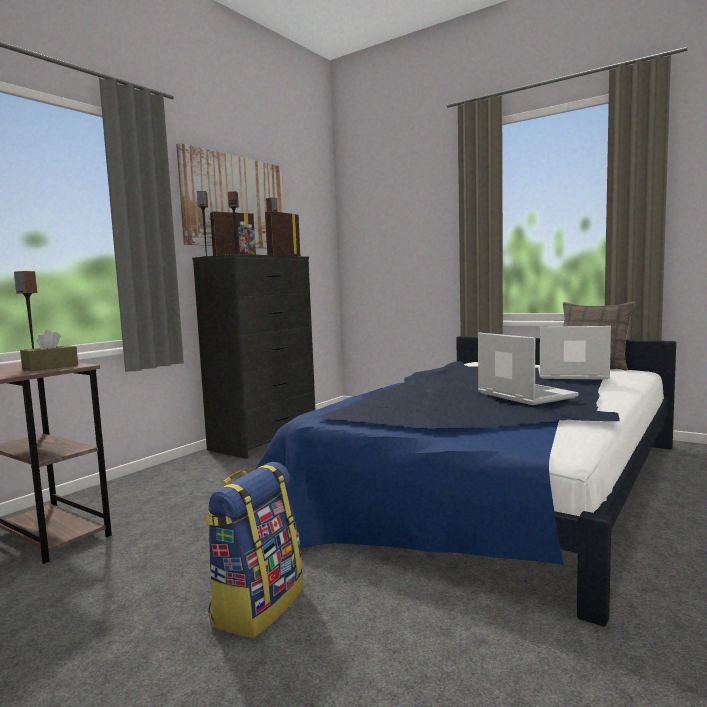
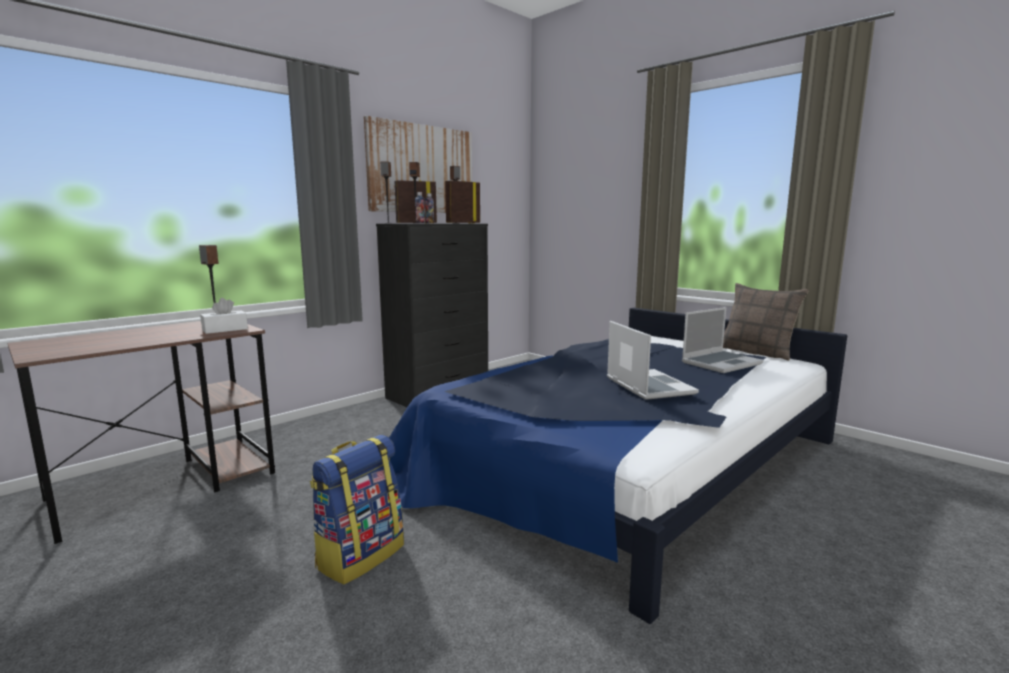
camera: 10 degrees right, 5 degrees up
(50, 367) = (225, 329): brown tissue box -> white tissue box
(571, 375) = (721, 363): laptop -> laptop turned 120 degrees clockwise

